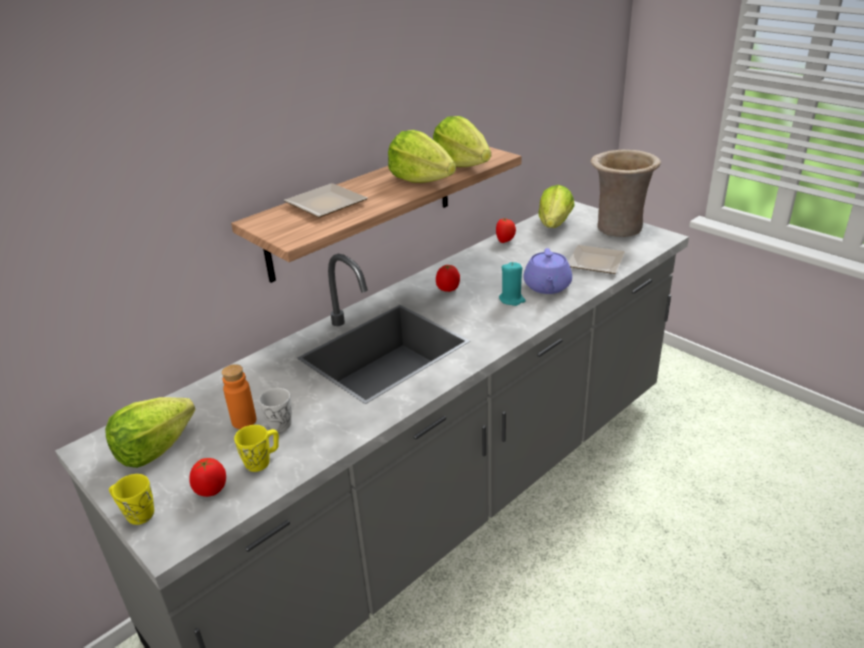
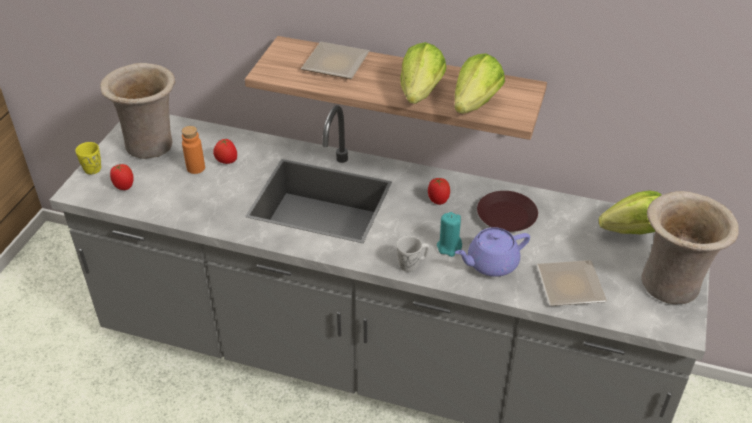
camera: 60 degrees right, 10 degrees up
(154, 449) = (151, 144): lettuce -> beige vase
(262, 461) = (160, 195): yellow mug -> none
(282, 421) = (204, 185): white mug -> white mug (412, 264)
(497, 265) = (507, 216): none -> brown plate
(505, 241) = (562, 206): tomato -> tomato (226, 162)

